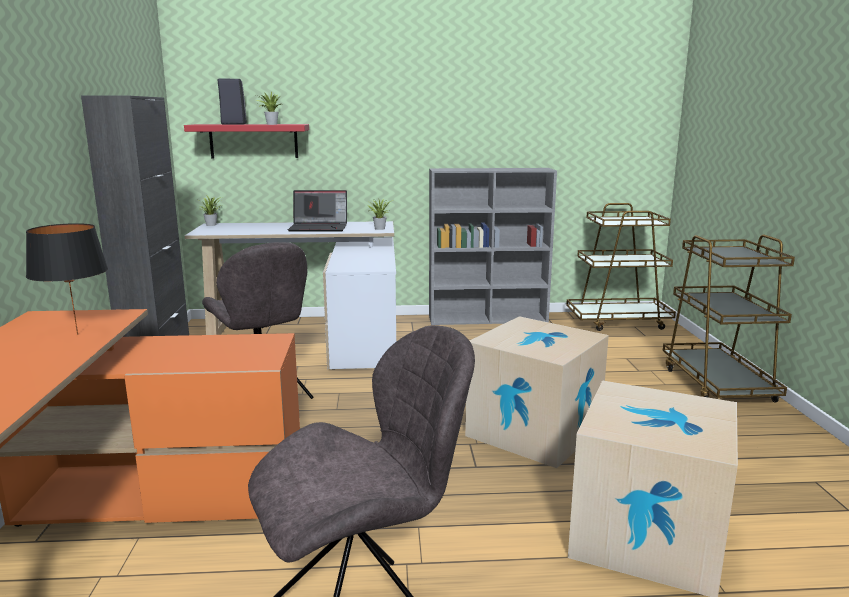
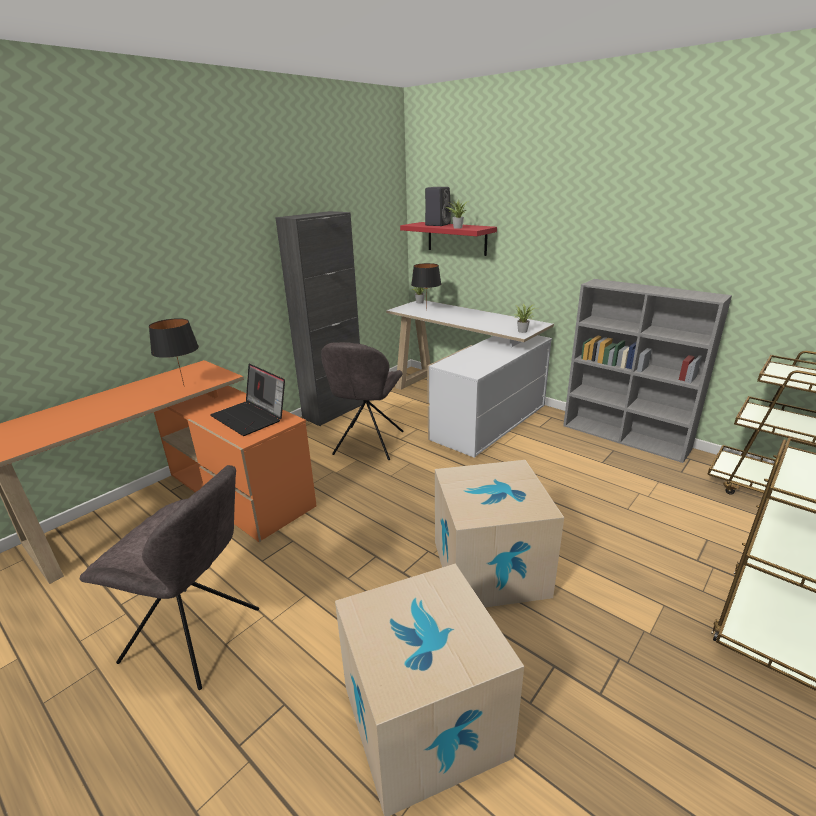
camera: 45 degrees right, 10 degrees up
(239, 229) = (426, 311): none -> black table lamp
(319, 228) = (480, 320): laptop -> laptop (251, 417)

